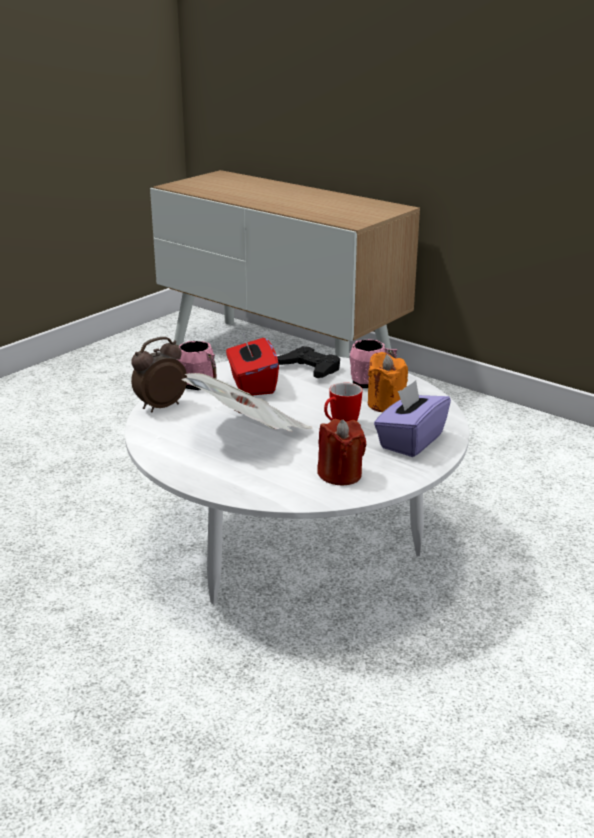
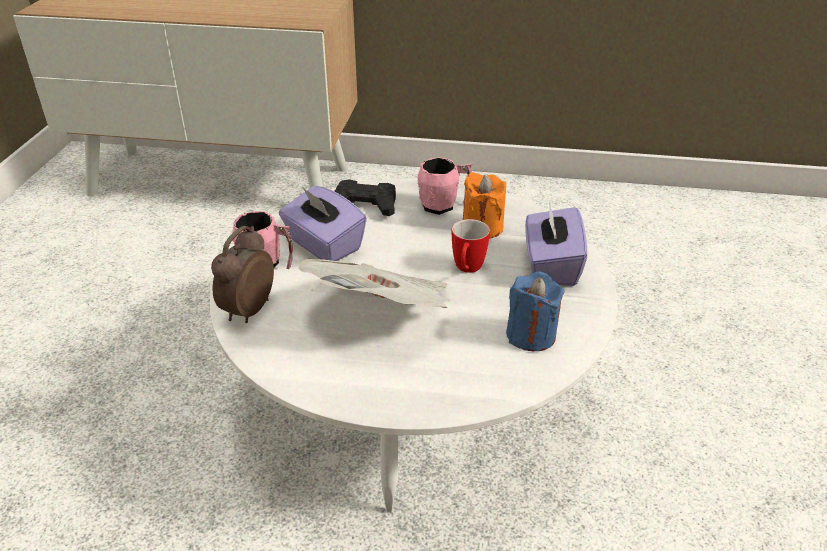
camera: 30 degrees left, 10 degrees up
(252, 384) = (323, 245): red tissue box -> purple tissue box
(340, 475) = (531, 335): red candle -> blue candle

